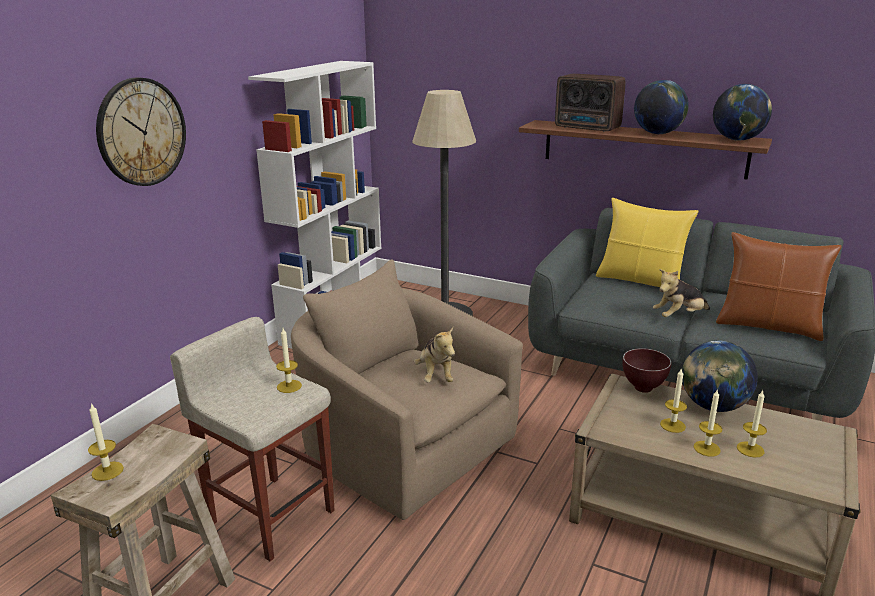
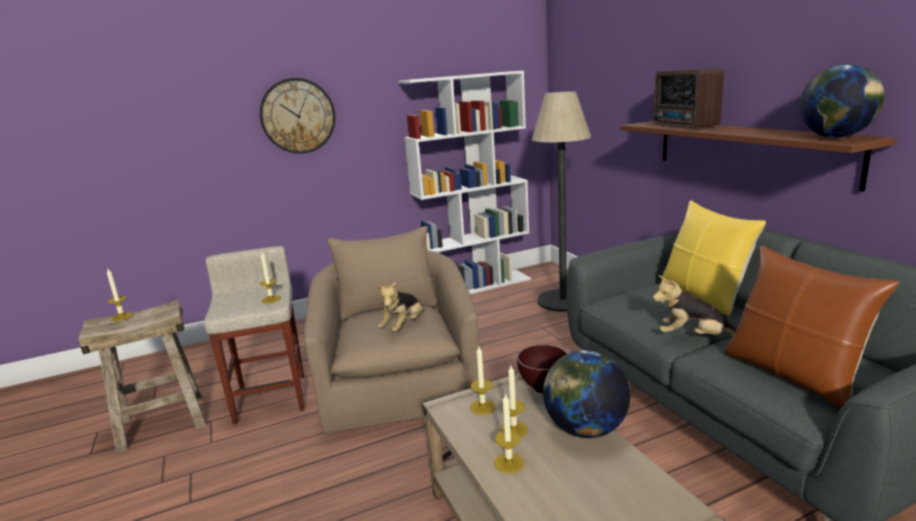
camera: 40 degrees right, 5 degrees down
(658, 134) = (748, 131): globe -> none
(750, 449) = (551, 484): candle -> candle (482, 407)

